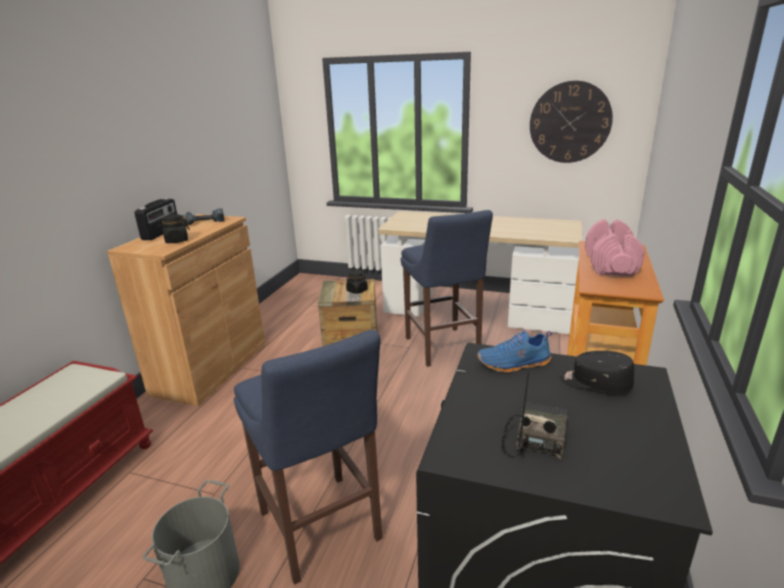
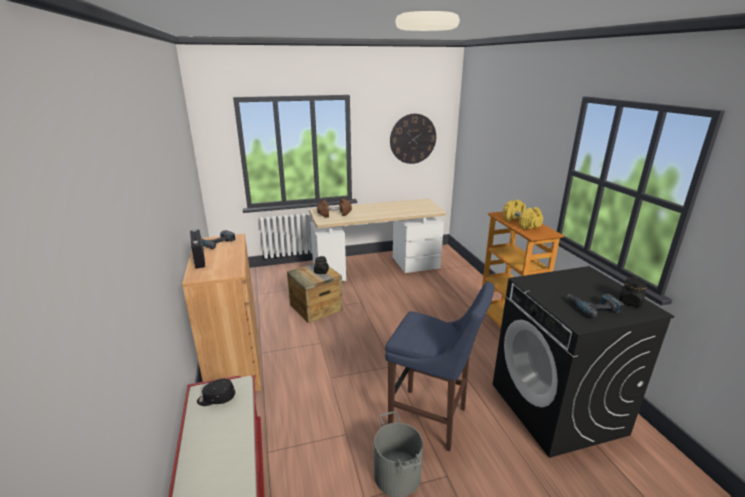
camera: 35 degrees left, 0 degrees up
(176, 241) = (229, 263): black jar -> black jar (630, 302)
(417, 221) = (334, 214): none -> brown dumbbell
(443, 348) = (382, 296): blue stool -> none
(514, 364) = (542, 281): blue shoe -> none
(535, 438) = (593, 307): radio -> power drill
(595, 383) = (579, 279): black cap -> black cap (216, 398)
(611, 264) = (521, 223): pink dumbbell -> yellow dumbbell

